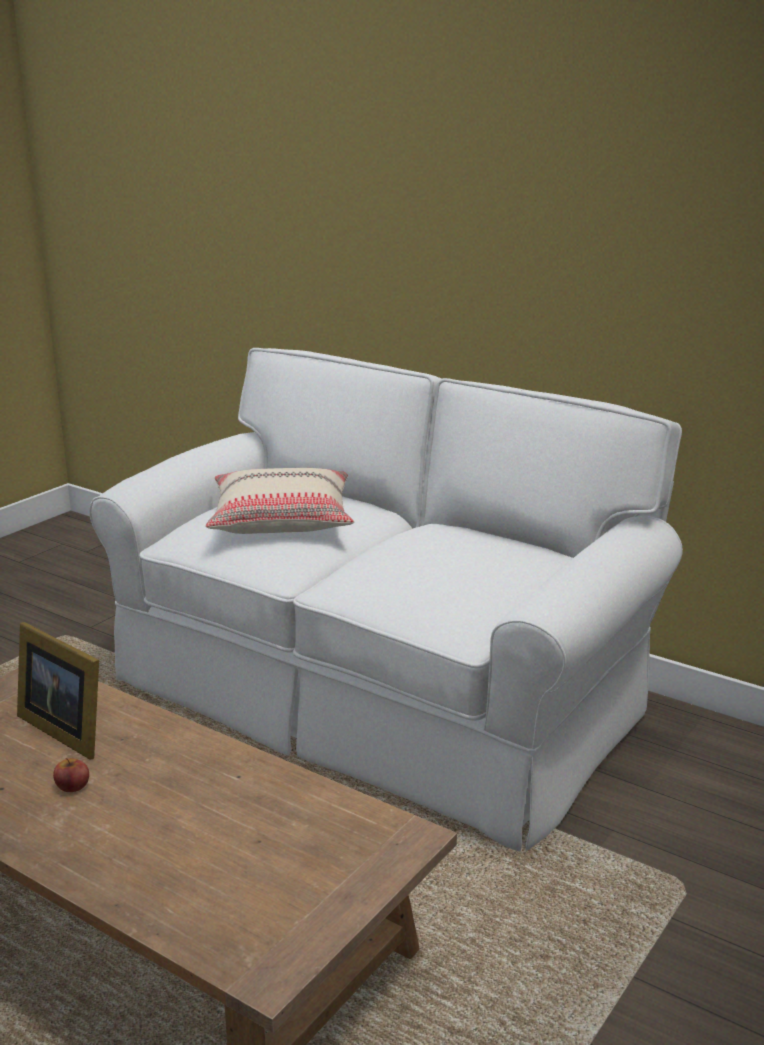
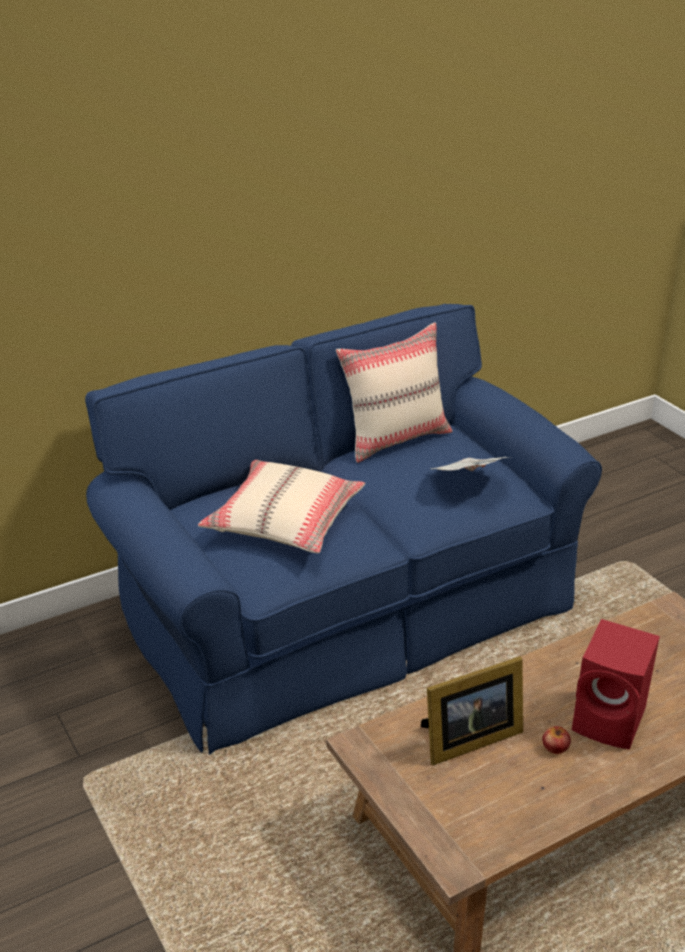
camera: 65 degrees left, 10 degrees up
(135, 818) = (611, 721): none -> red speaker
(382, 692) = (342, 607): white sofa -> blue sofa
(444, 584) = (468, 482): none -> newspaper
(501, 537) = (395, 439): none -> beige pillow

